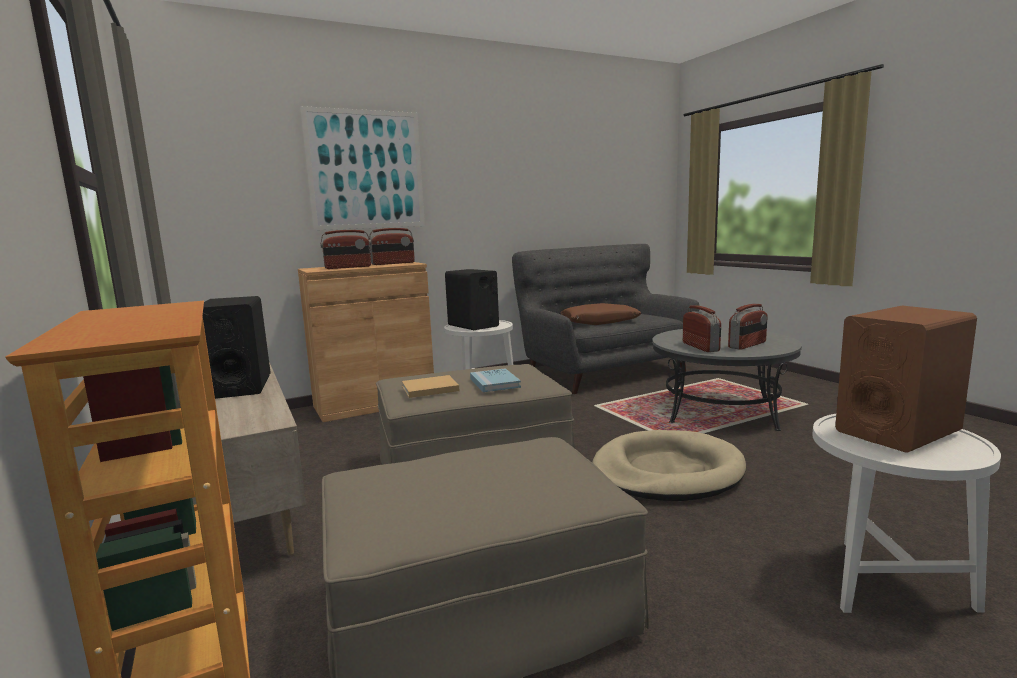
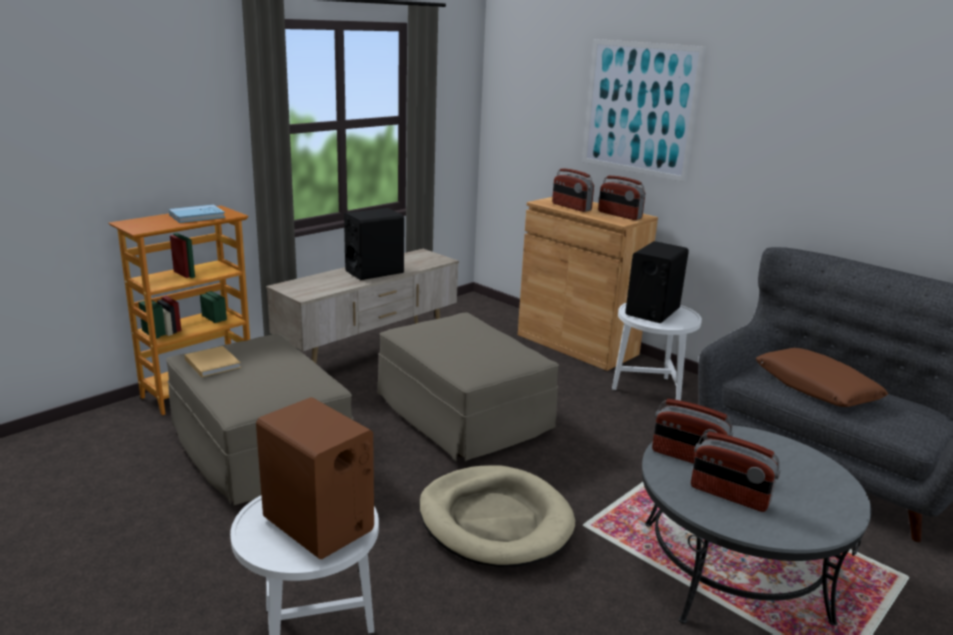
camera: 70 degrees right, 10 degrees up
(428, 389) = (429, 330): beige book -> beige book (212, 363)
(494, 383) = (456, 352): blue book -> blue book (197, 216)
(701, 347) = (687, 457): radio -> radio turned 60 degrees clockwise

